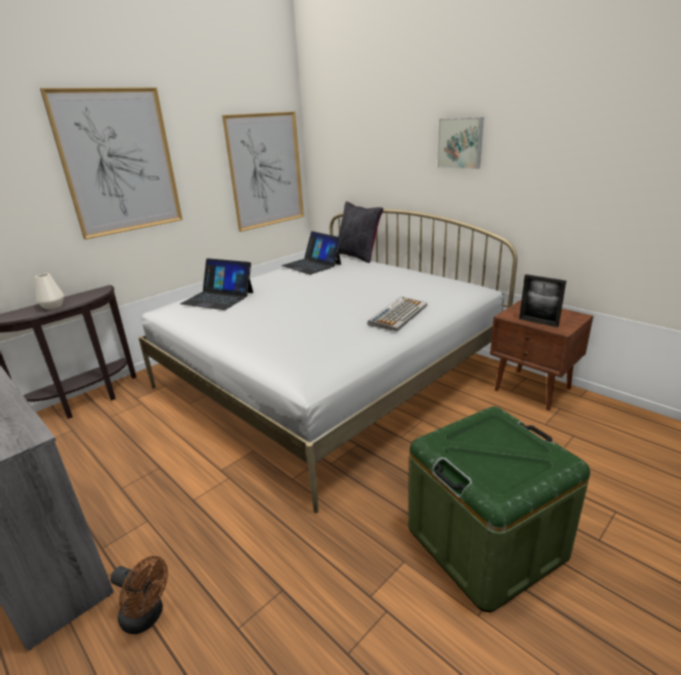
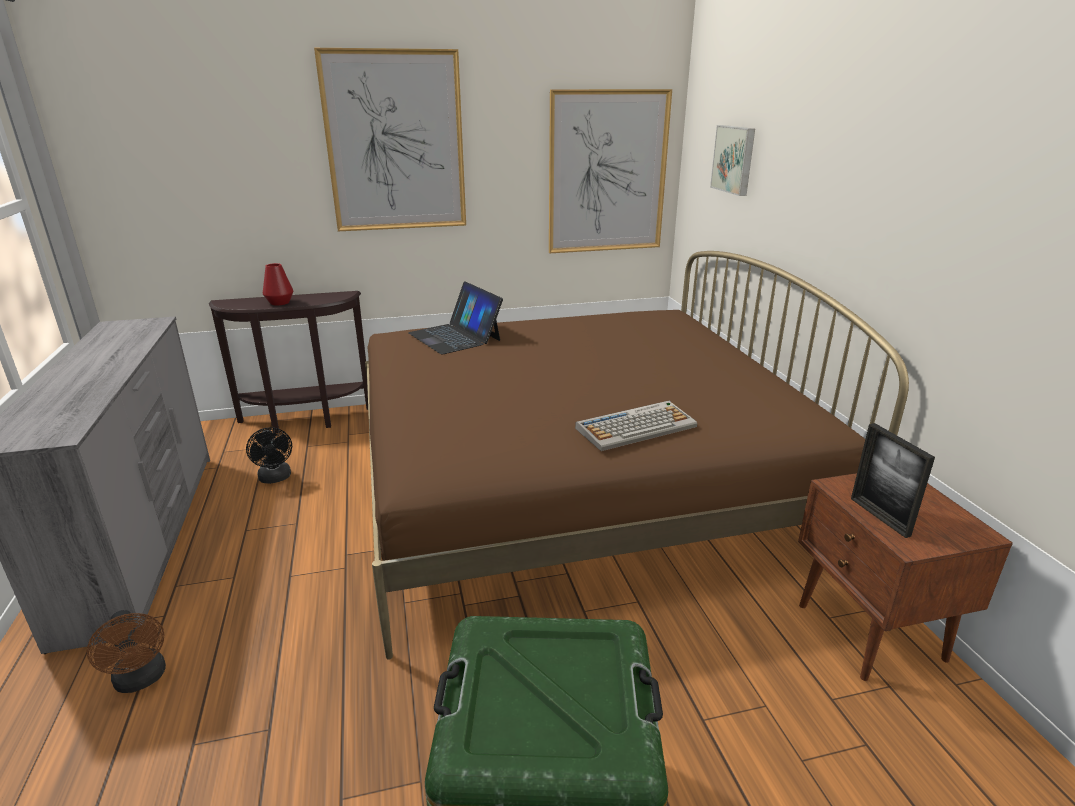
camera: 30 degrees right, 0 degrees up
(53, 306) = (279, 302): white vase -> red vase
(107, 446) = (275, 478): none -> black fan
(312, 265) = (620, 320): laptop -> none
(329, 376) = (575, 487): white bed -> brown bed
(358, 256) = (704, 322): black pillow -> none
(461, 143) = (865, 166): picture -> picture (734, 159)

